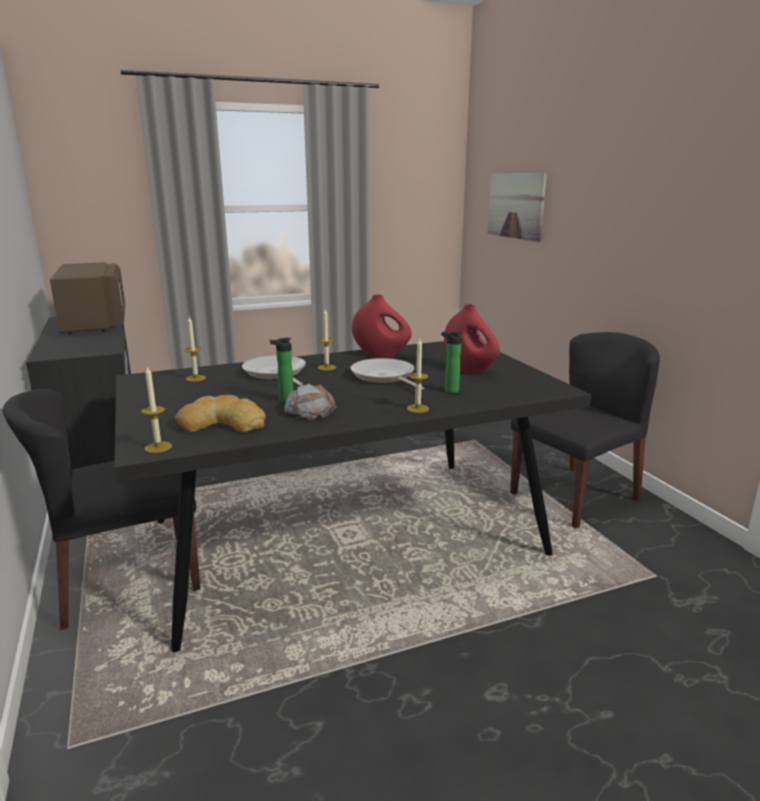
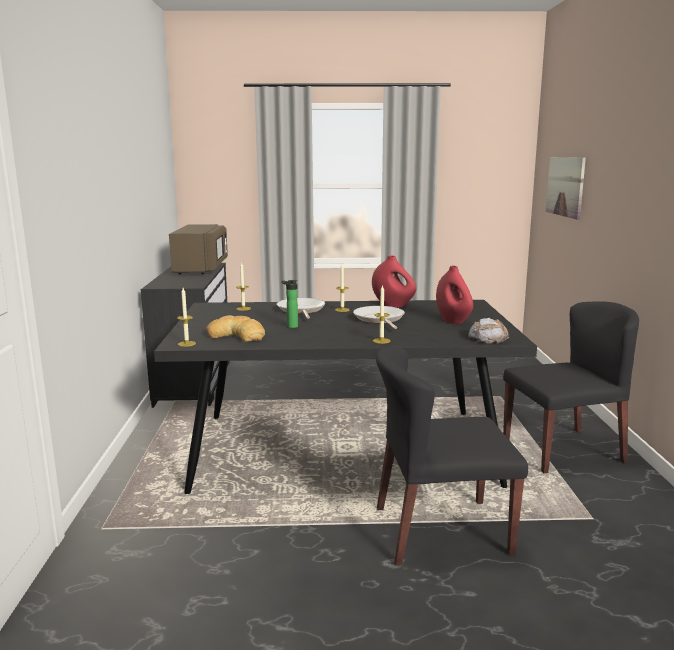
camera: 20 degrees right, 5 degrees down
(126, 579) = (176, 448): black chair -> black chair (440, 531)
(309, 410) = (302, 334): bread -> bread (487, 338)
(449, 391) = (419, 332): bottle -> none

